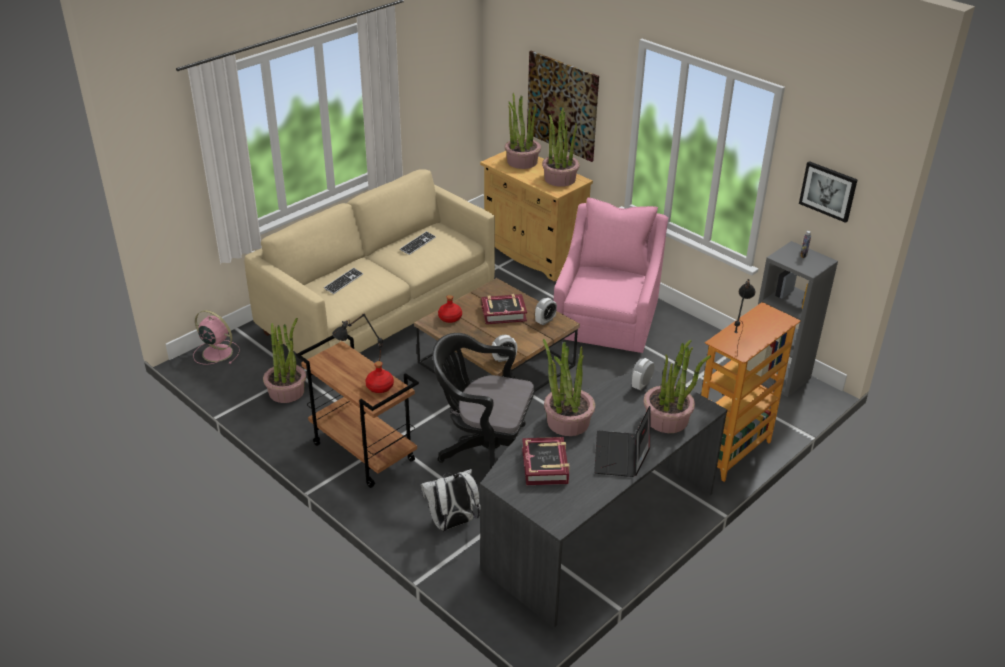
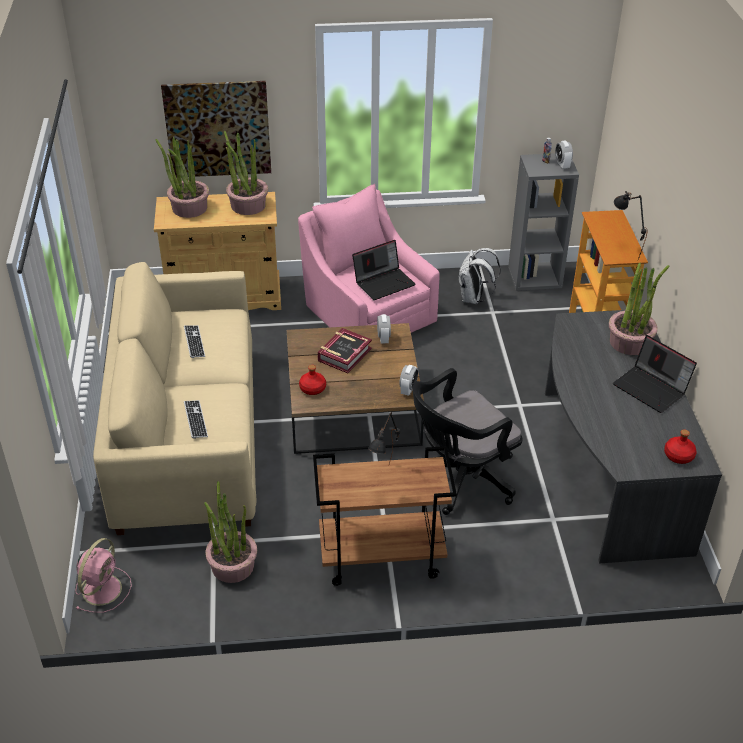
camera: 50 degrees left, 5 degrees up
(216, 352) = (103, 588): pink fan -> pink fan turned 135 degrees clockwise
(379, 386) = (416, 475): red bottle -> red bottle (678, 456)
(452, 523) = (530, 550): white backpack -> white backpack (473, 298)
(545, 466) = (628, 434): book -> none
(567, 422) = (584, 392): potted plant -> none
(605, 289) = (384, 282): none -> laptop
(641, 385) = (575, 330): alarm clock -> alarm clock (562, 165)
(828, 191) = (550, 96): picture -> none

